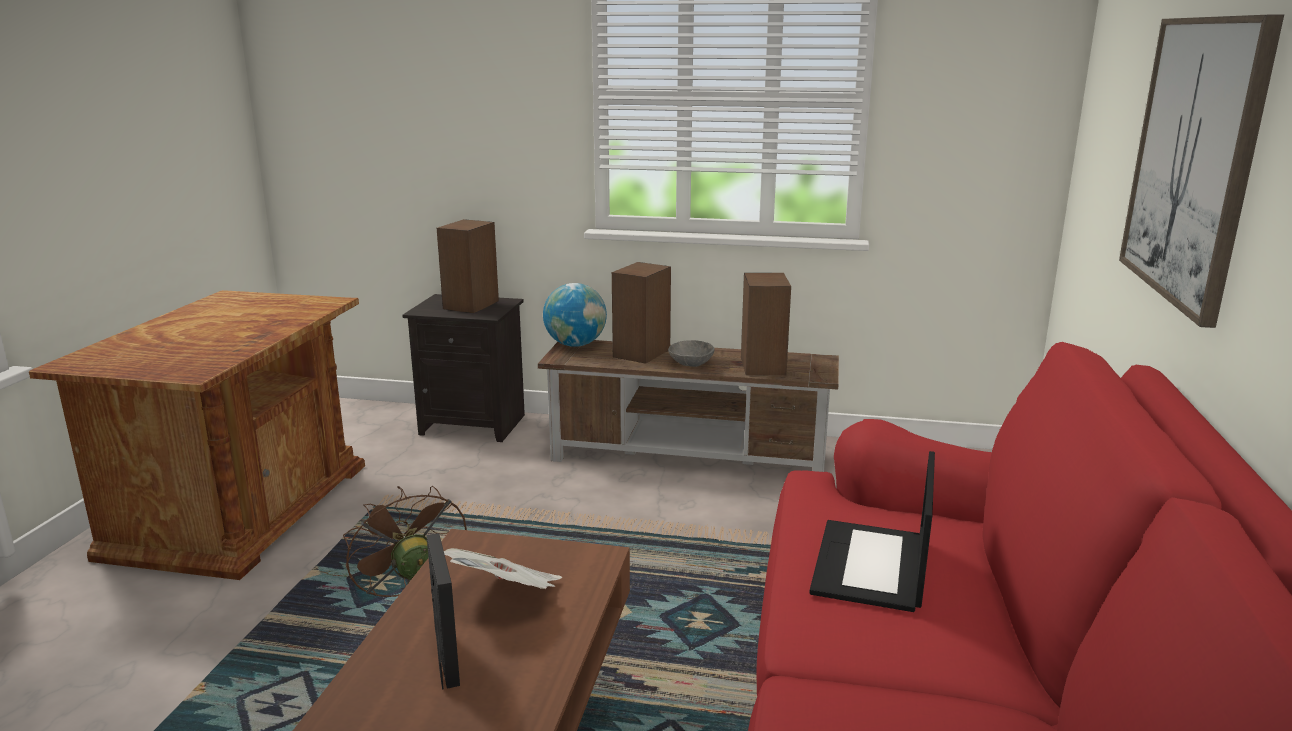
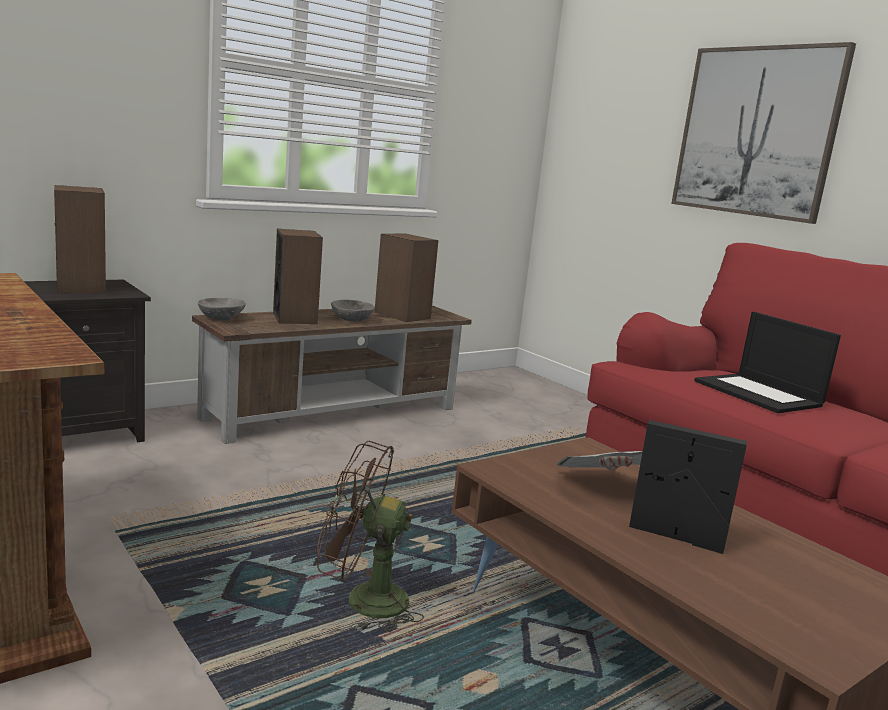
camera: 50 degrees left, 5 degrees down
(575, 345) = (222, 318): globe -> grey bowl

